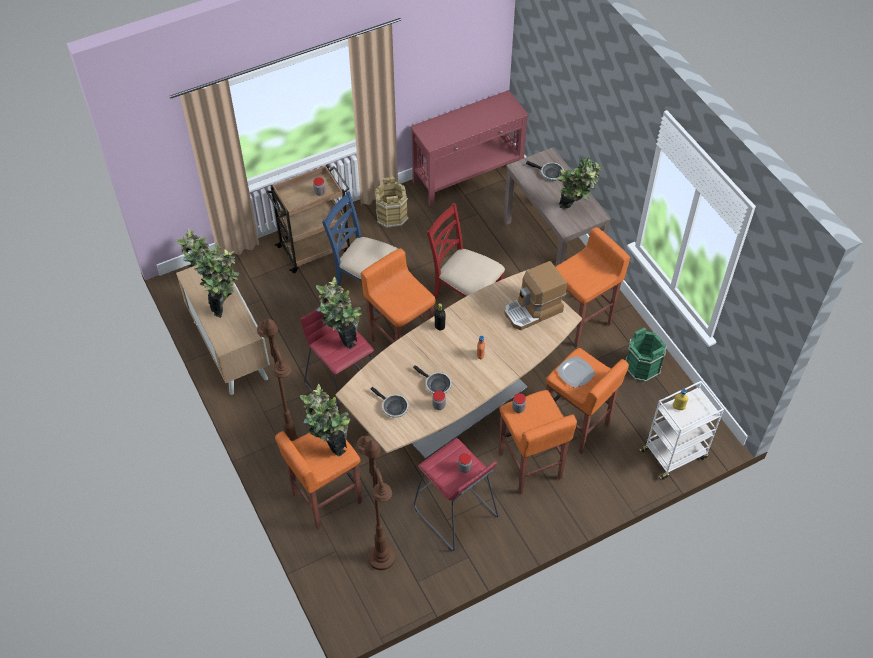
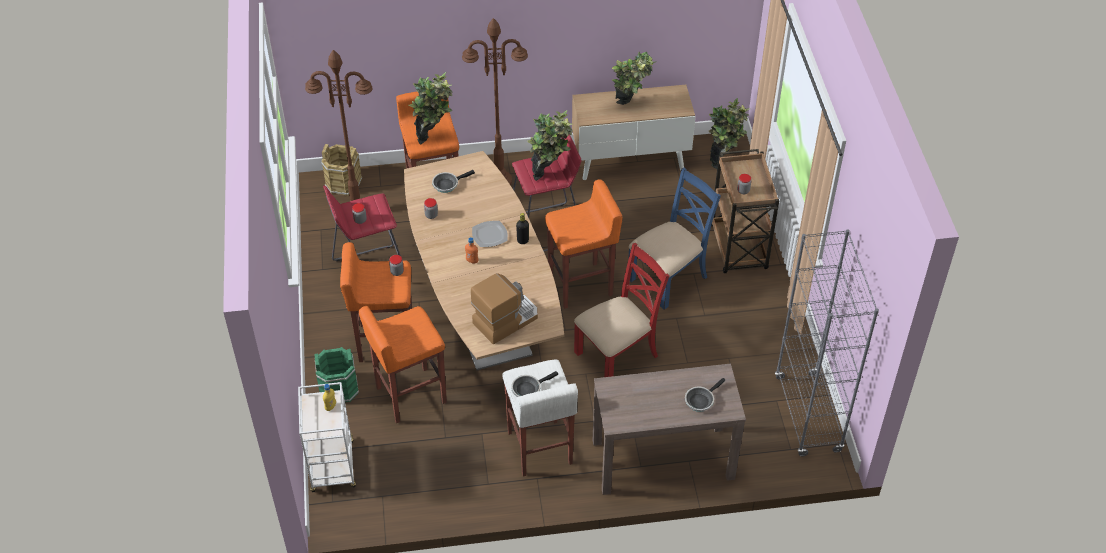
camera: 110 degrees right, 5 degrees down
(392, 216) = (764, 324): brown bucket -> brown bucket (343, 183)
(436, 385) = (455, 219): frying pan -> frying pan (528, 388)
(468, 175) = (807, 414): red console table -> grey bookcase
(533, 311) = (505, 319): coffee machine -> coffee machine turned 60 degrees clockwise
(575, 211) = (630, 404): potted plant -> none
(575, 373) = (412, 329): plate -> plate (489, 235)
(581, 322) = (539, 448): orange stool -> white stool
(642, 367) = (452, 482): green bucket -> green bucket (338, 388)

